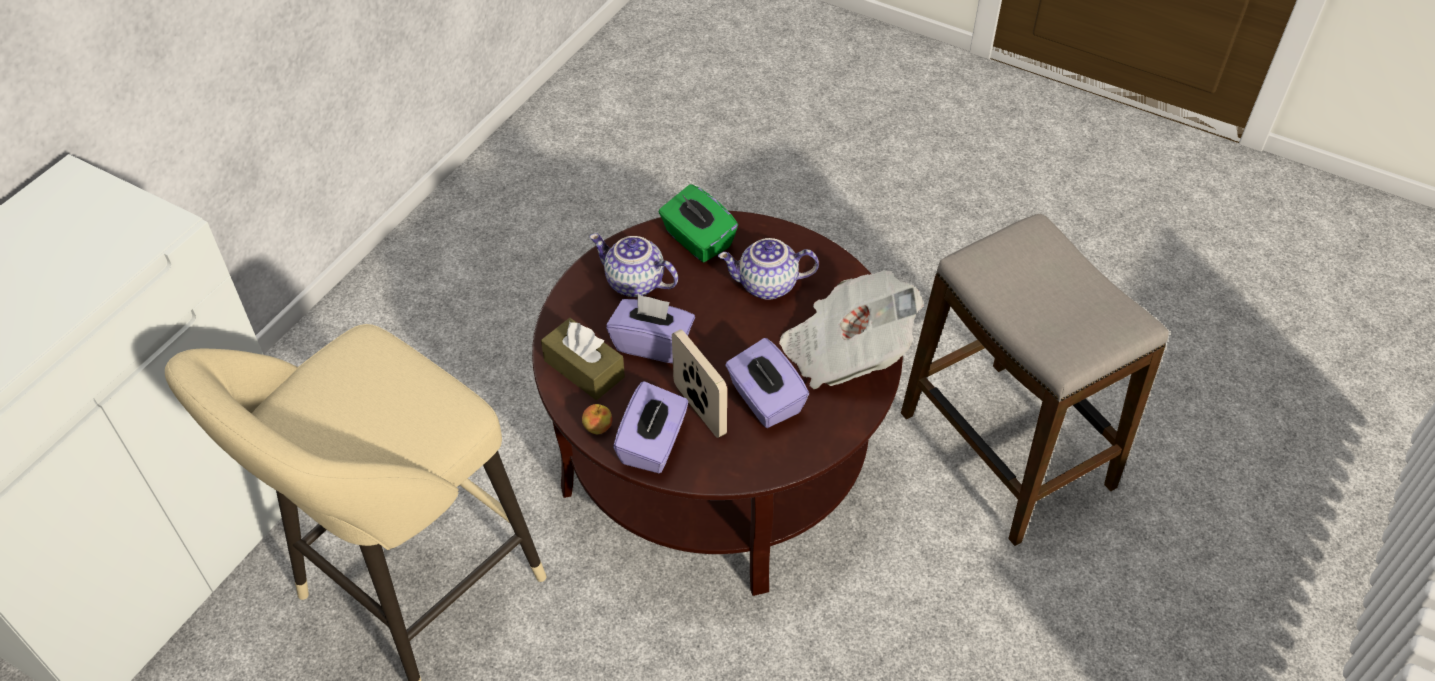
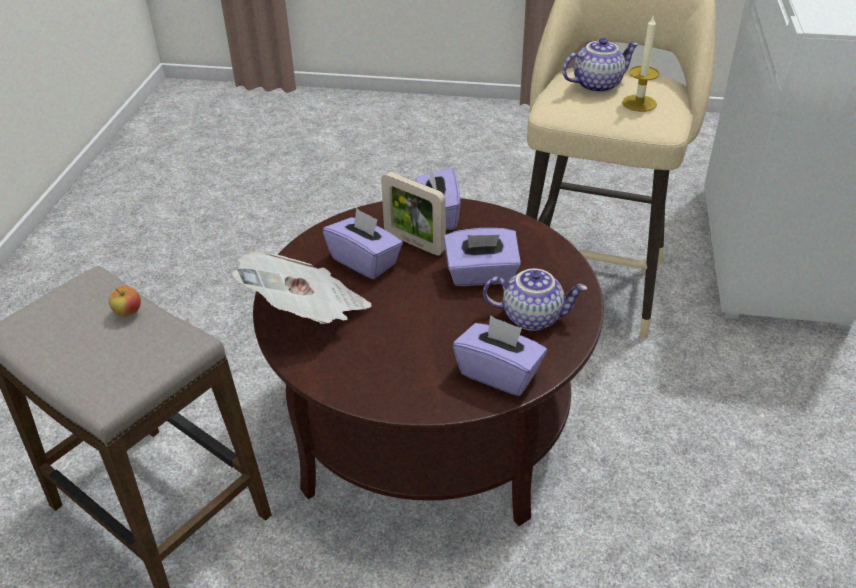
camera: 160 degrees right, 10 degrees down
(355, 379) = (639, 103): none -> candle
(584, 369) = (523, 245): brown tissue box -> none
(598, 427) = (484, 215): apple -> apple (128, 312)
(697, 240) = (499, 373): green tissue box -> purple tissue box
(767, 286) = (404, 348): teapot -> teapot (597, 84)

